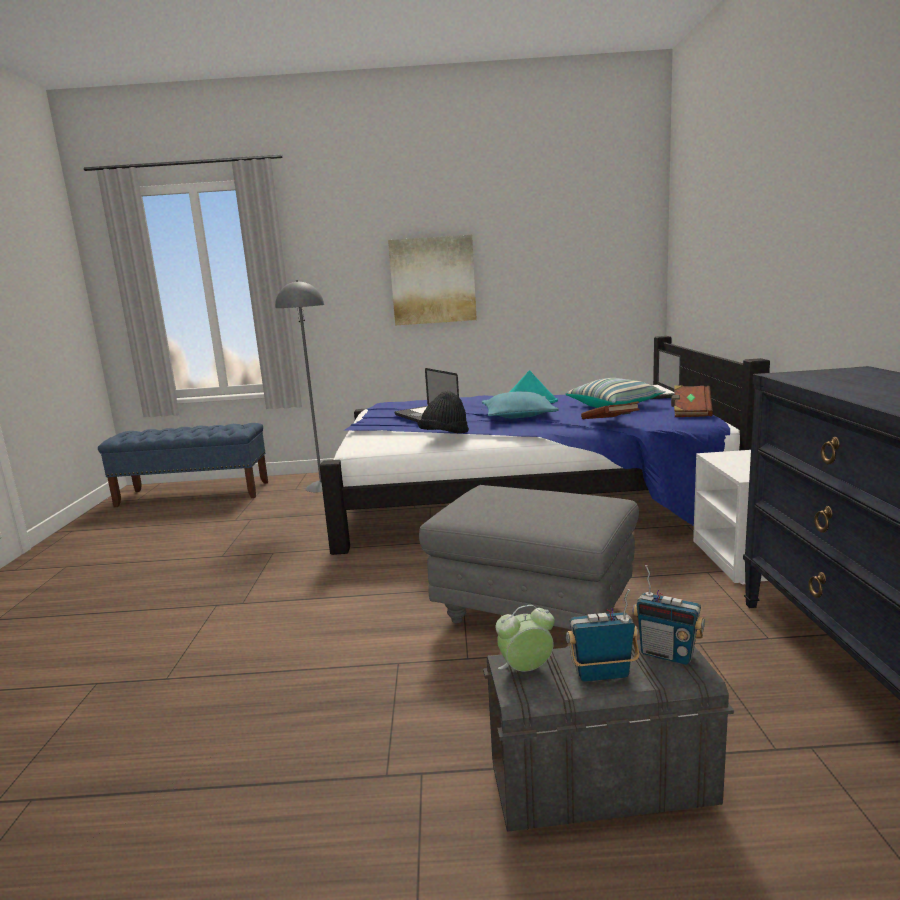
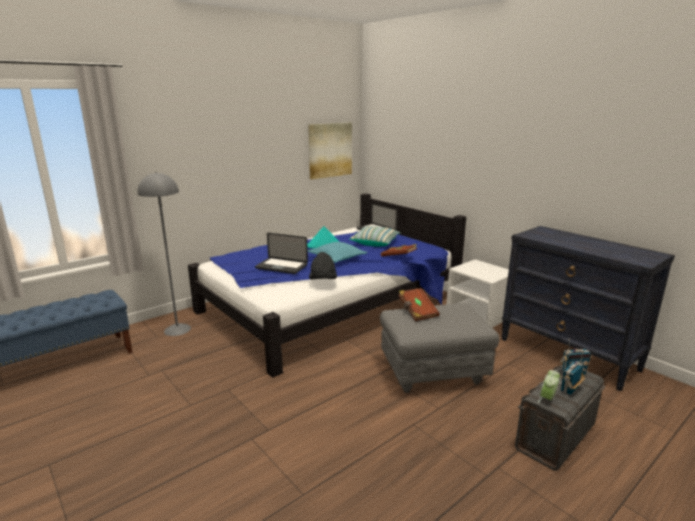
camera: 40 degrees left, 5 degrees up
(433, 280) = (234, 164): picture -> picture (330, 150)
(690, 412) = (419, 243): brown book -> brown book (417, 312)

